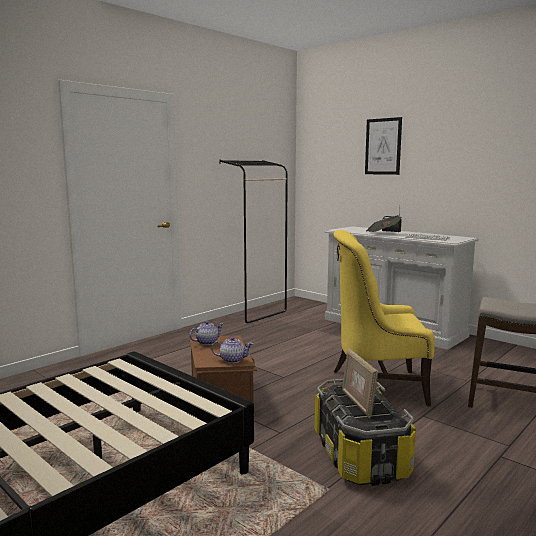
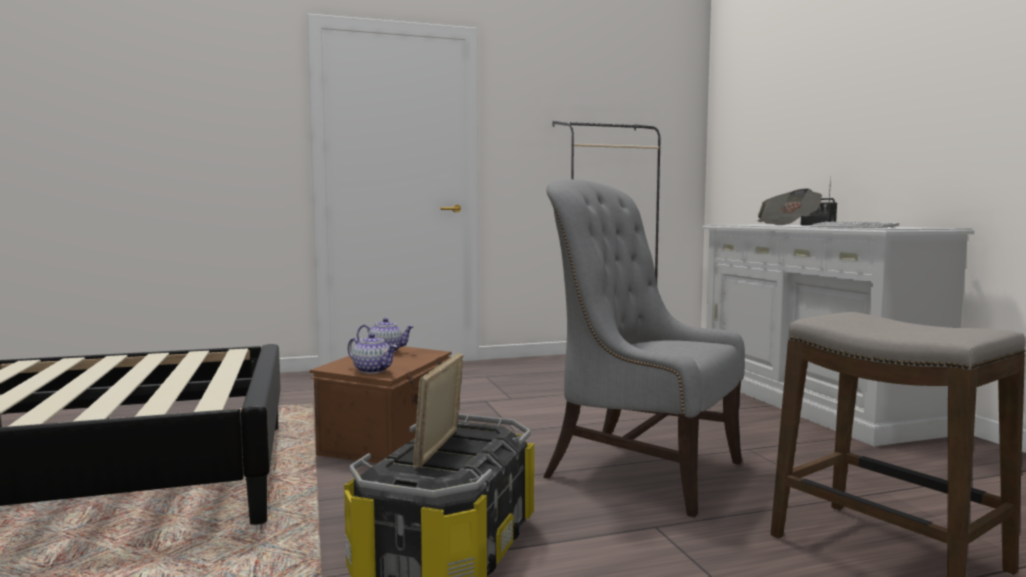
camera: 30 degrees right, 5 degrees down
(376, 386) = (640, 469): yellow armchair -> grey armchair
(383, 146) = (820, 80): picture -> none

